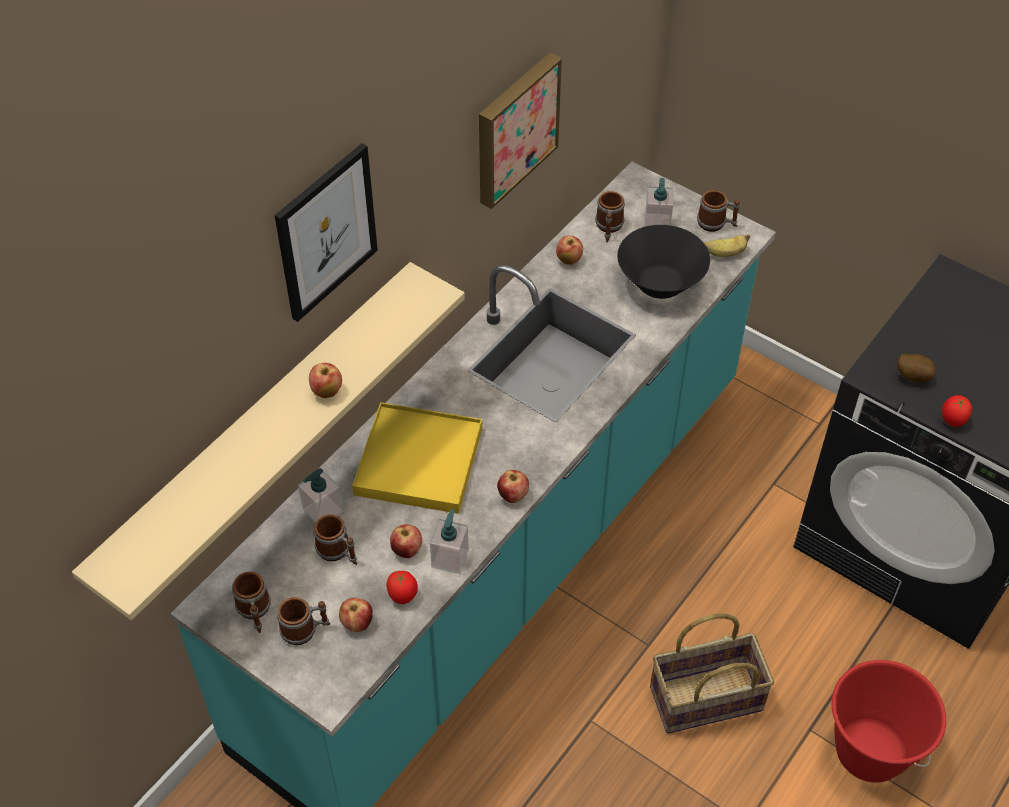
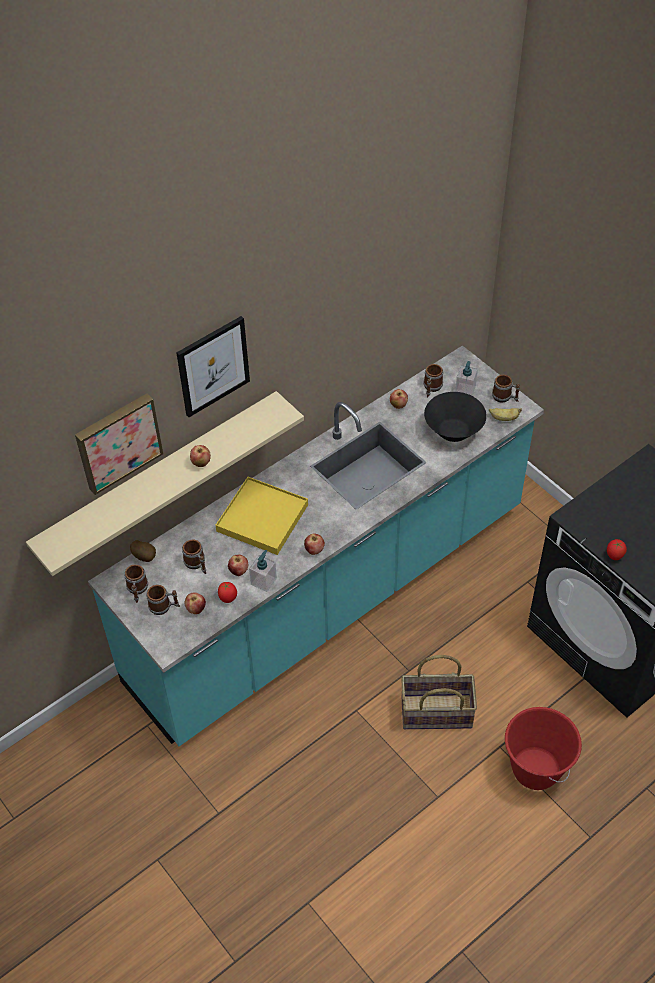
camera: 15 degrees right, 0 degrees up
(322, 511) = (194, 537): soap dispenser -> none
(514, 128) = (361, 316): picture -> picture (117, 441)
(912, 376) = (598, 522): potato -> potato (145, 556)

